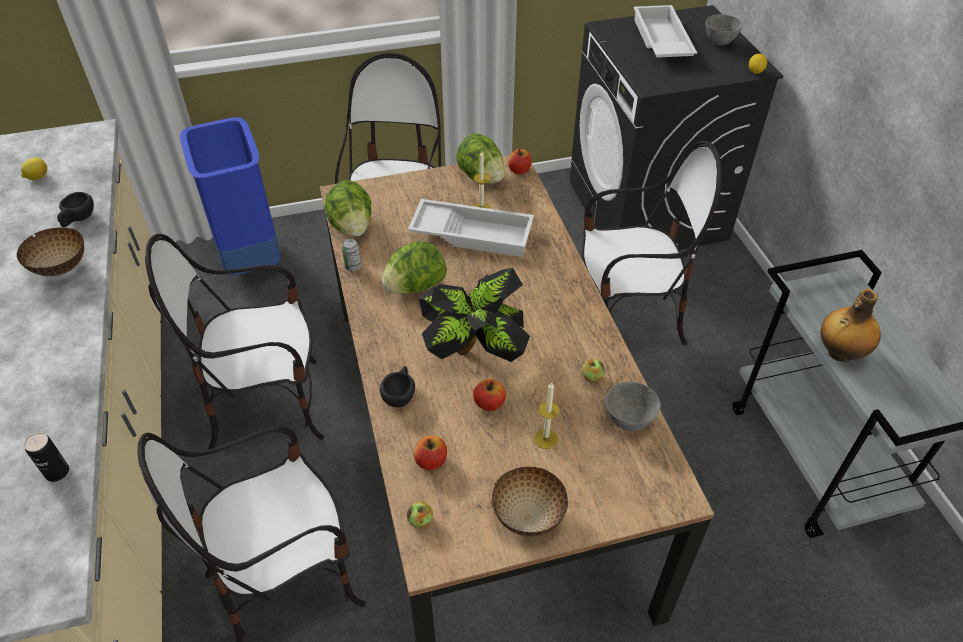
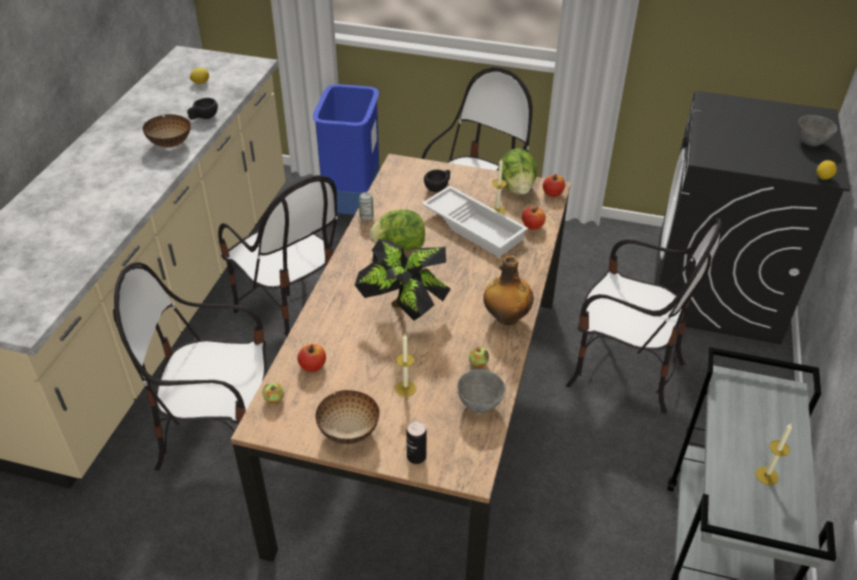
camera: 30 degrees right, 5 degrees down
(57, 472) = (76, 263): can -> can (416, 456)
(268, 406) = (292, 315): chair -> chair turned 150 degrees counterclockwise
(352, 227) = (388, 189): lettuce -> none
(400, 395) = (327, 315): black cup -> black cup (438, 187)
(489, 403) = (385, 347): apple -> apple (532, 226)
(660, 41) = (752, 125): white tray -> none
(839, 353) = (724, 443): bottle -> bottle (506, 317)
(892, 367) = (766, 475): none -> candle

